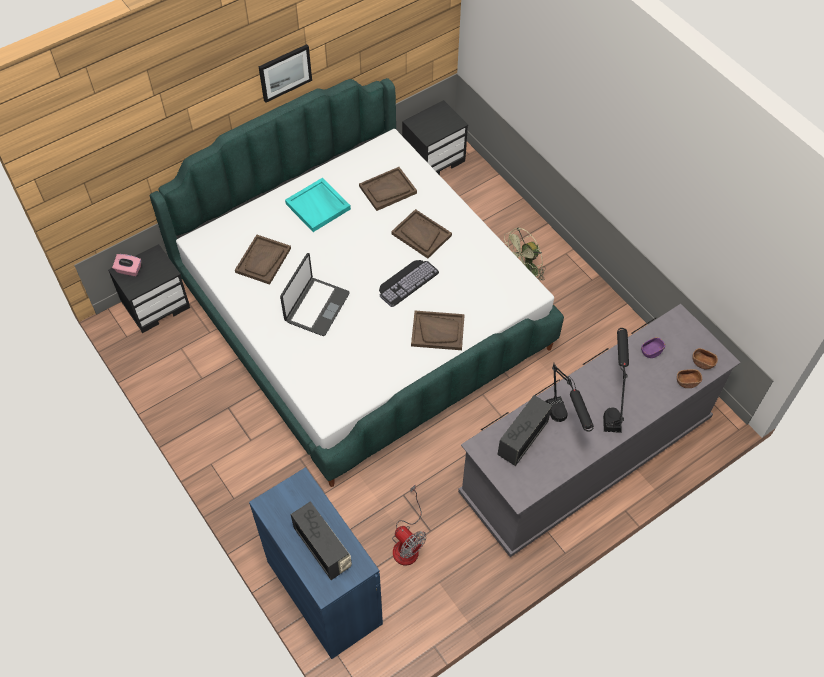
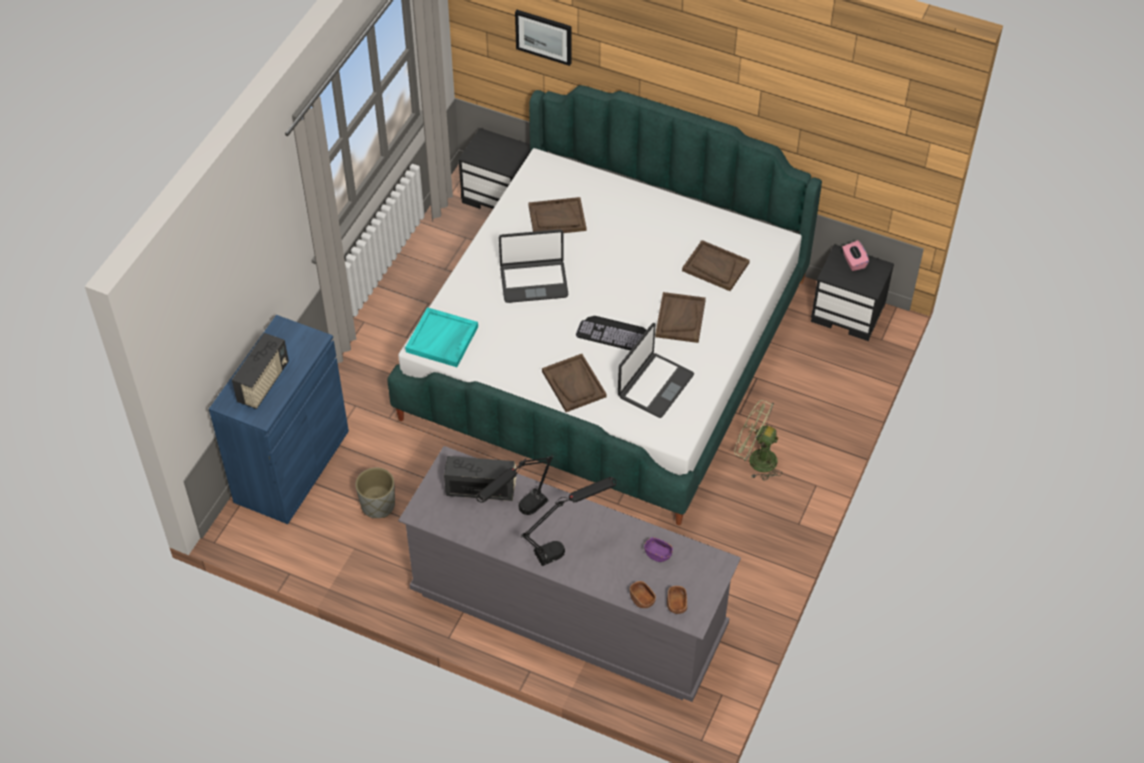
camera: 60 degrees right, 5 degrees down
(129, 270) = (489, 141): pink tissue box -> pink tissue box (853, 262)
(285, 72) = (707, 84): picture -> picture (544, 36)
(318, 206) = (651, 226): turquoise tray -> turquoise tray (442, 340)
(407, 543) = (378, 505): fan -> grey planter
(473, 281) = (655, 385): none -> laptop

